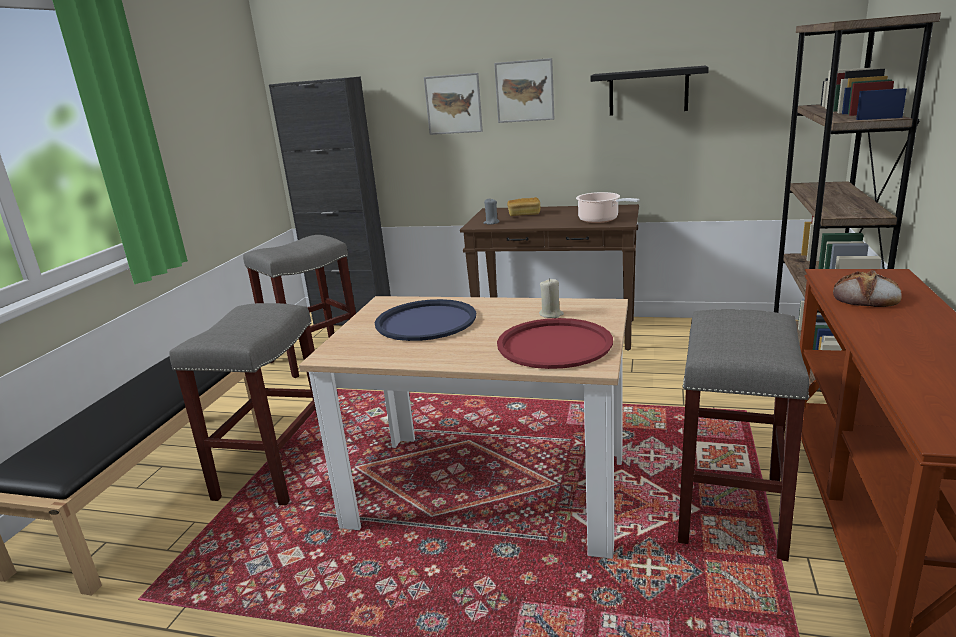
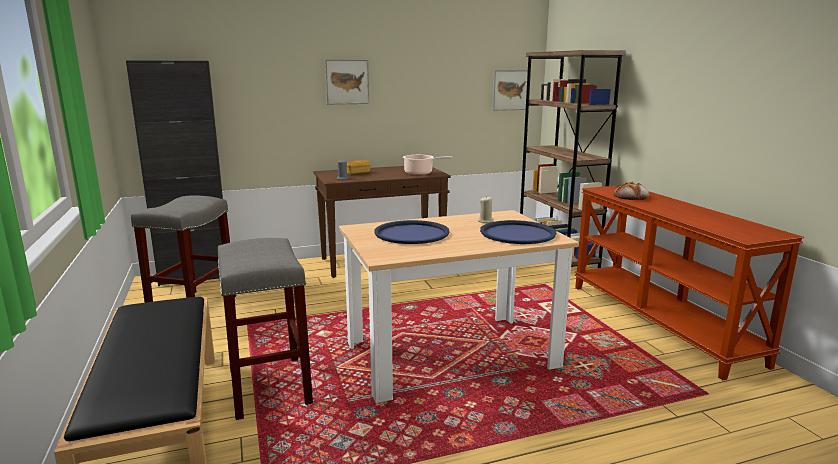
camera: 35 degrees left, 5 degrees down
(453, 104) = (290, 88): picture -> picture (510, 90)
(554, 345) = (517, 233): red tray -> blue tray
(648, 91) = (431, 87): black shelf -> none
(732, 511) = (591, 330): grey stool -> none

